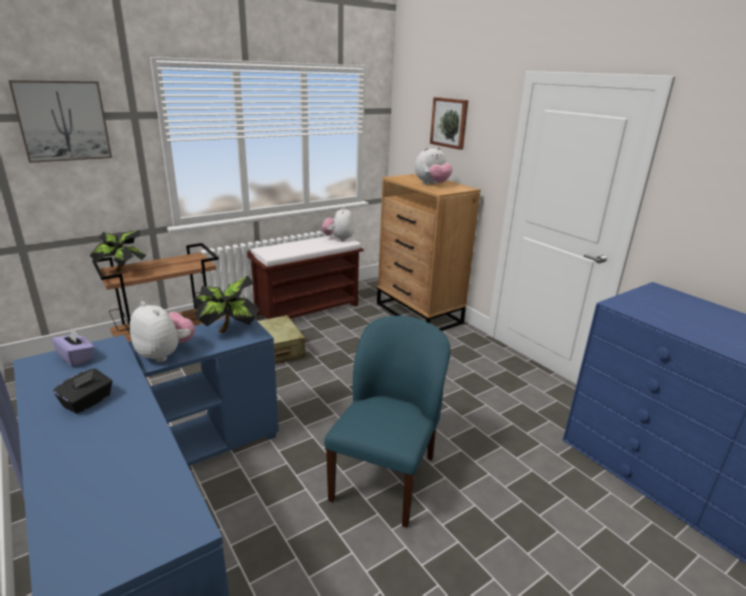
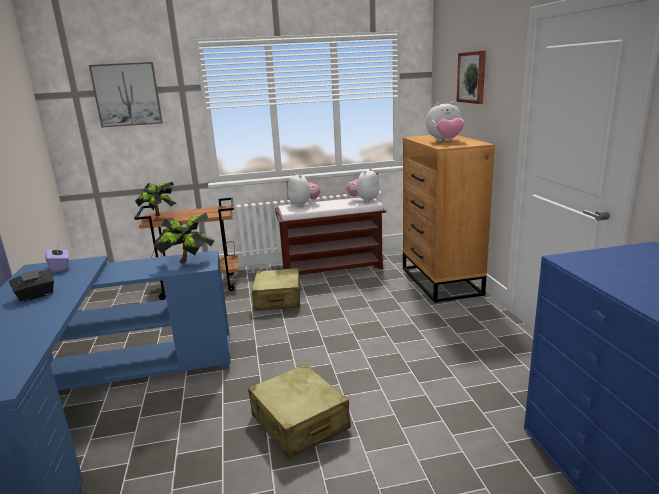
camera: 25 degrees right, 5 degrees down
(165, 354) = (125, 273): plush toy -> plush toy (303, 204)
(385, 477) = (299, 422): blue chair -> beige suitcase

